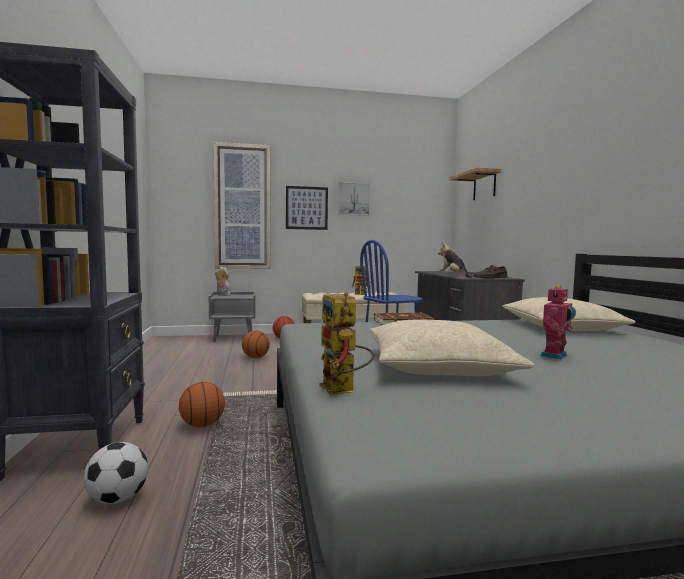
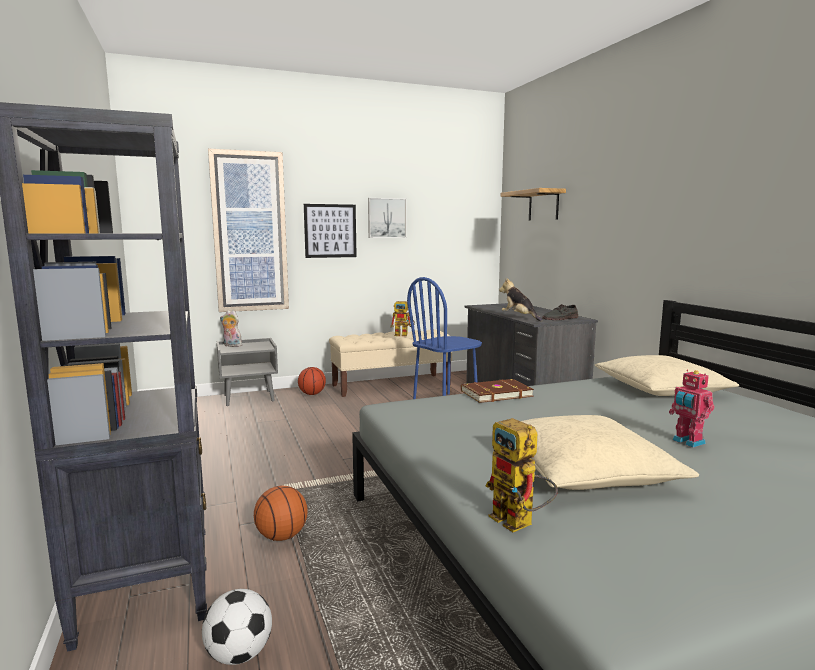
camera: 10 degrees left, 5 degrees up
(256, 357) = (293, 427): basketball -> none
(556, 356) = (687, 442): toy robot -> toy robot turned 120 degrees clockwise

